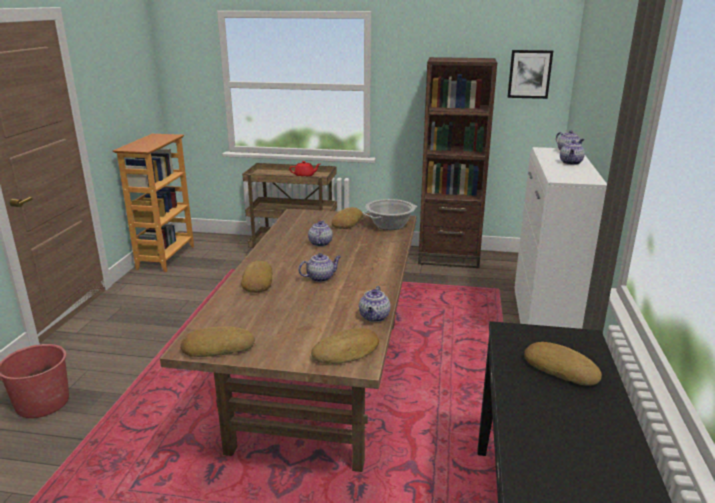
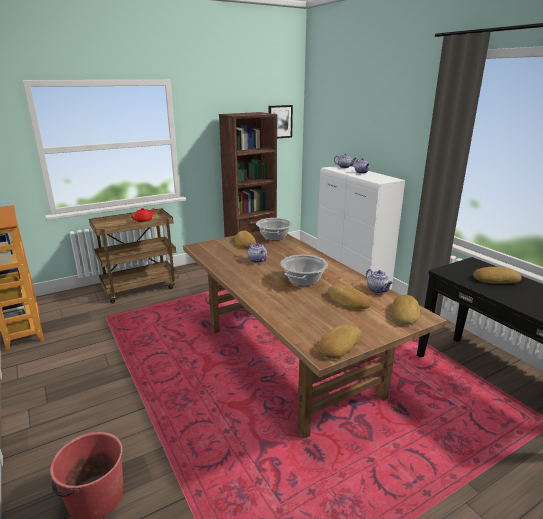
camera: 40 degrees left, 0 degrees up
(257, 282) = (271, 297): bread -> bread (348, 301)
(320, 278) = (303, 280): teapot -> cooking pot

